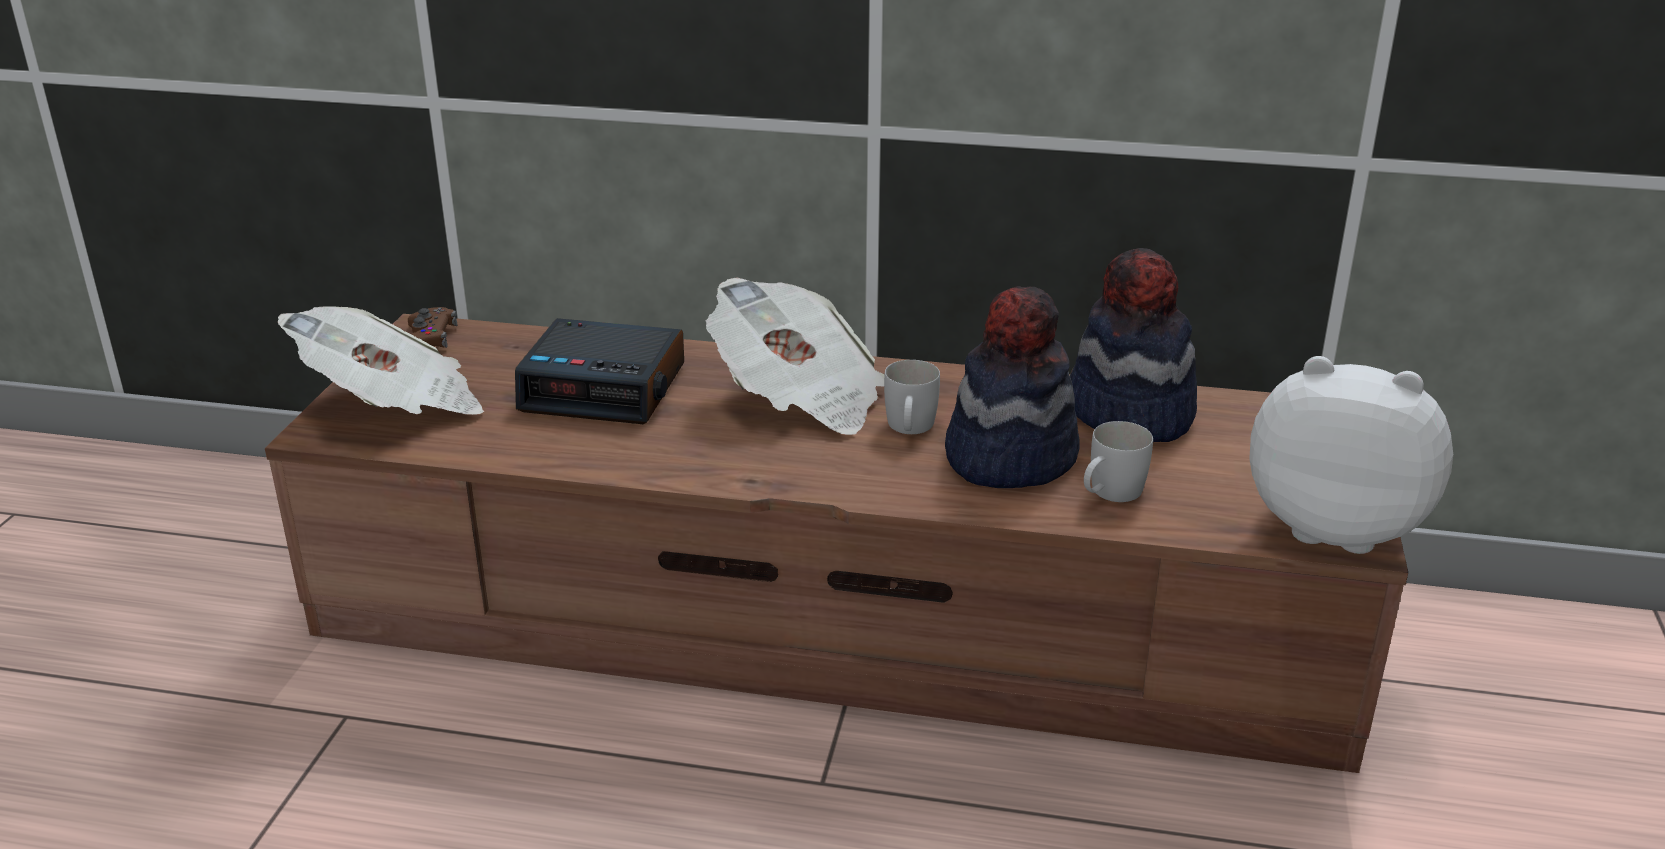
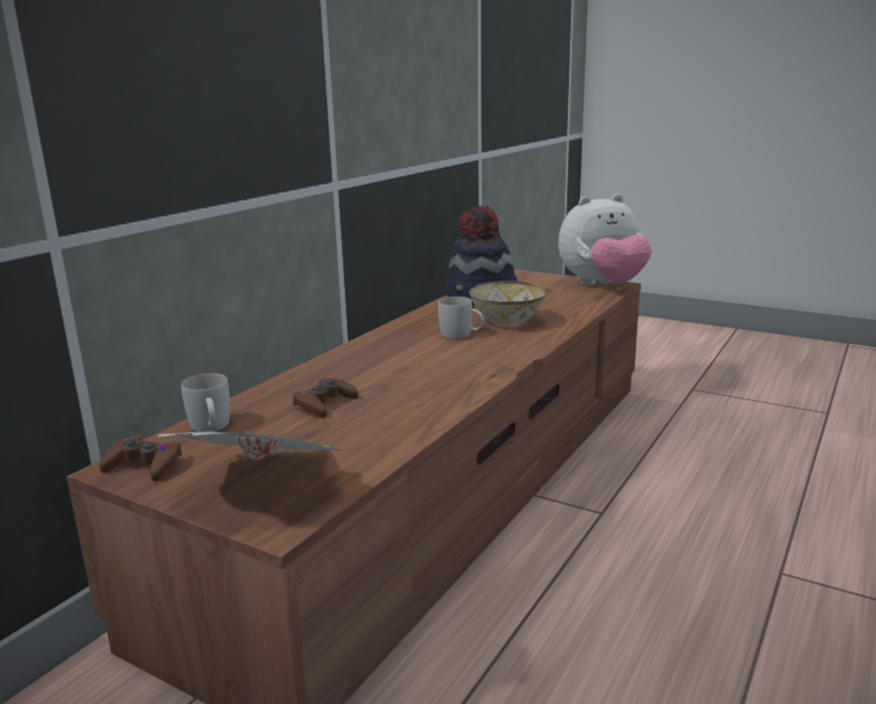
camera: 70 degrees left, 10 degrees down
(605, 387) = (324, 404): alarm clock -> brown game controller
(799, 398) = (399, 354): newspaper -> none
(1009, 456) = (507, 321): hat -> bowl
(1109, 494) = (556, 311): white mug -> white mug (211, 428)
(1335, 526) = (602, 285): plush toy -> plush toy turned 150 degrees counterclockwise

